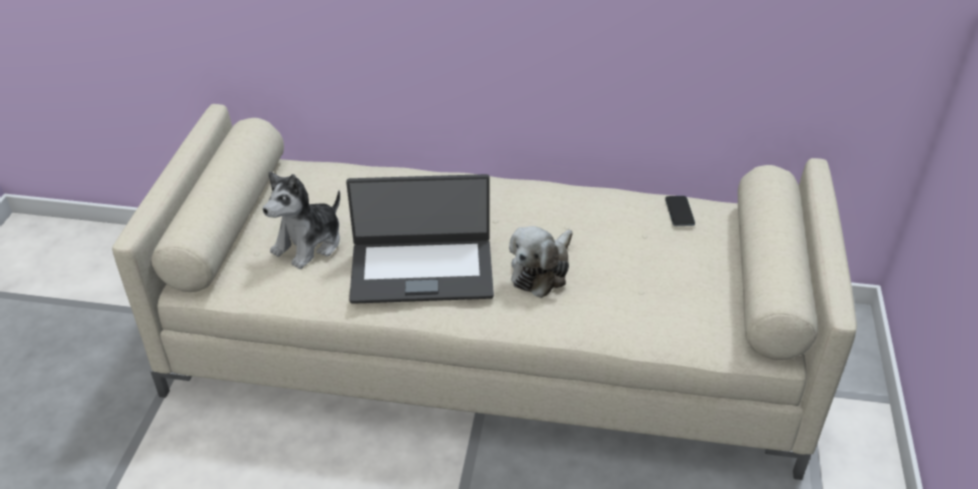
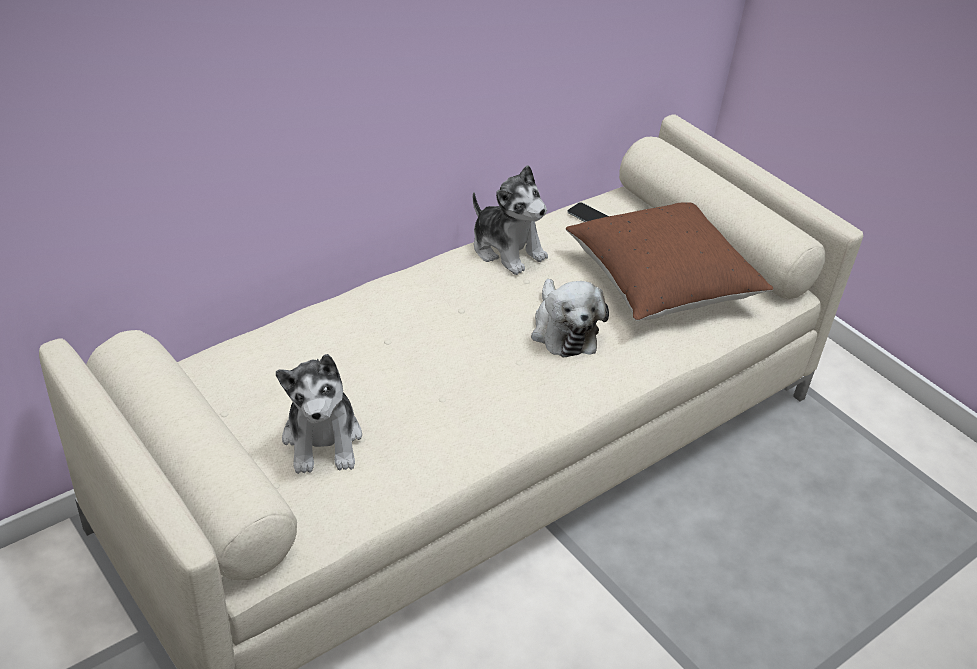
camera: 50 degrees left, 0 degrees up
(422, 270) = (471, 392): laptop -> none
(581, 200) = (507, 250): none -> plush toy
(665, 284) = (661, 284): none -> brown pillow

